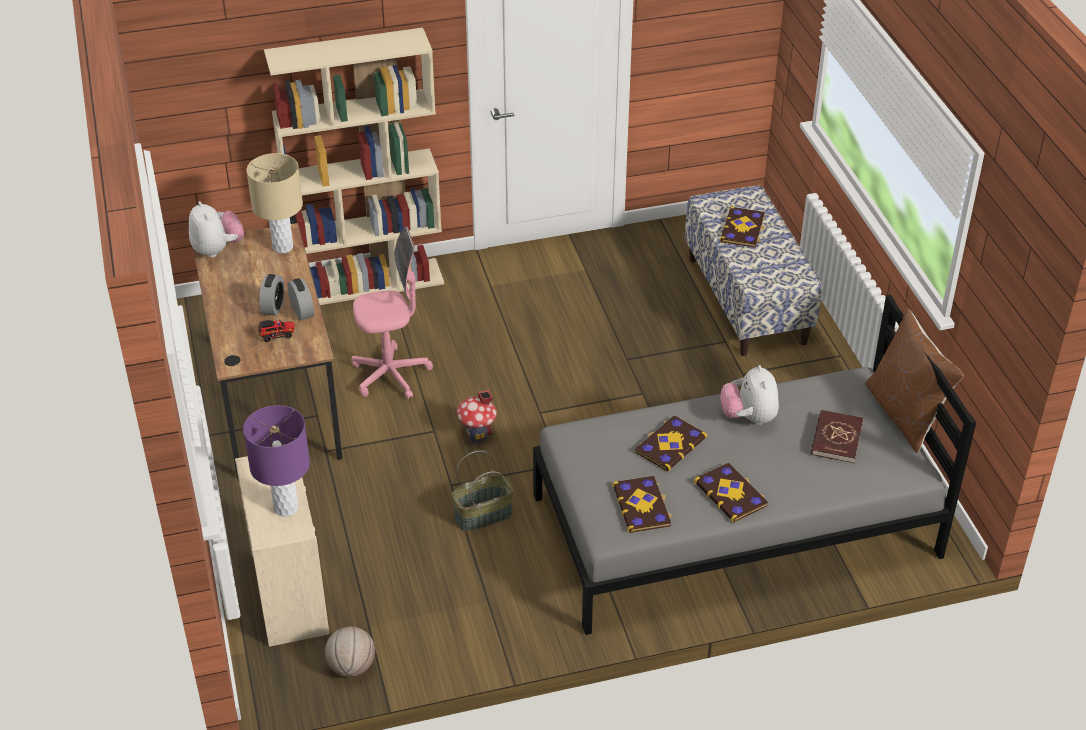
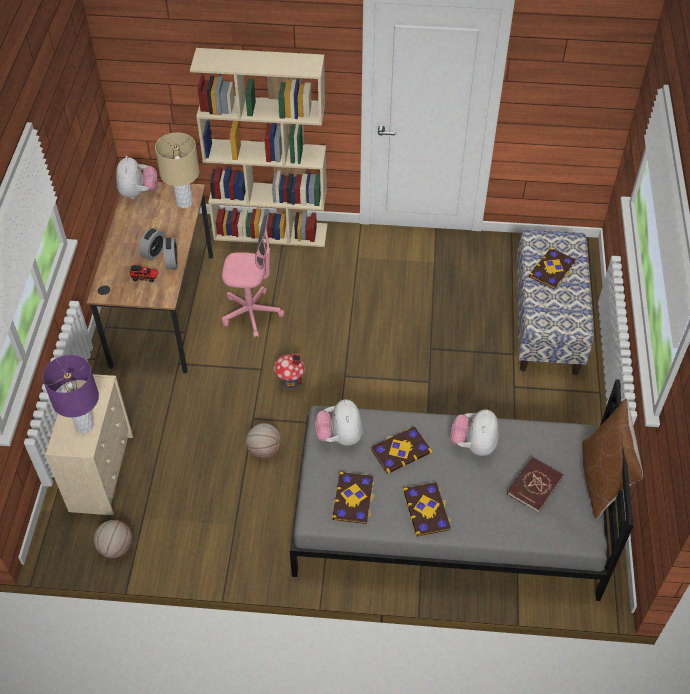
camera: 20 degrees right, 10 degrees up
(483, 514) = (264, 450): basket -> basketball
(592, 449) = (340, 436): none -> plush toy

